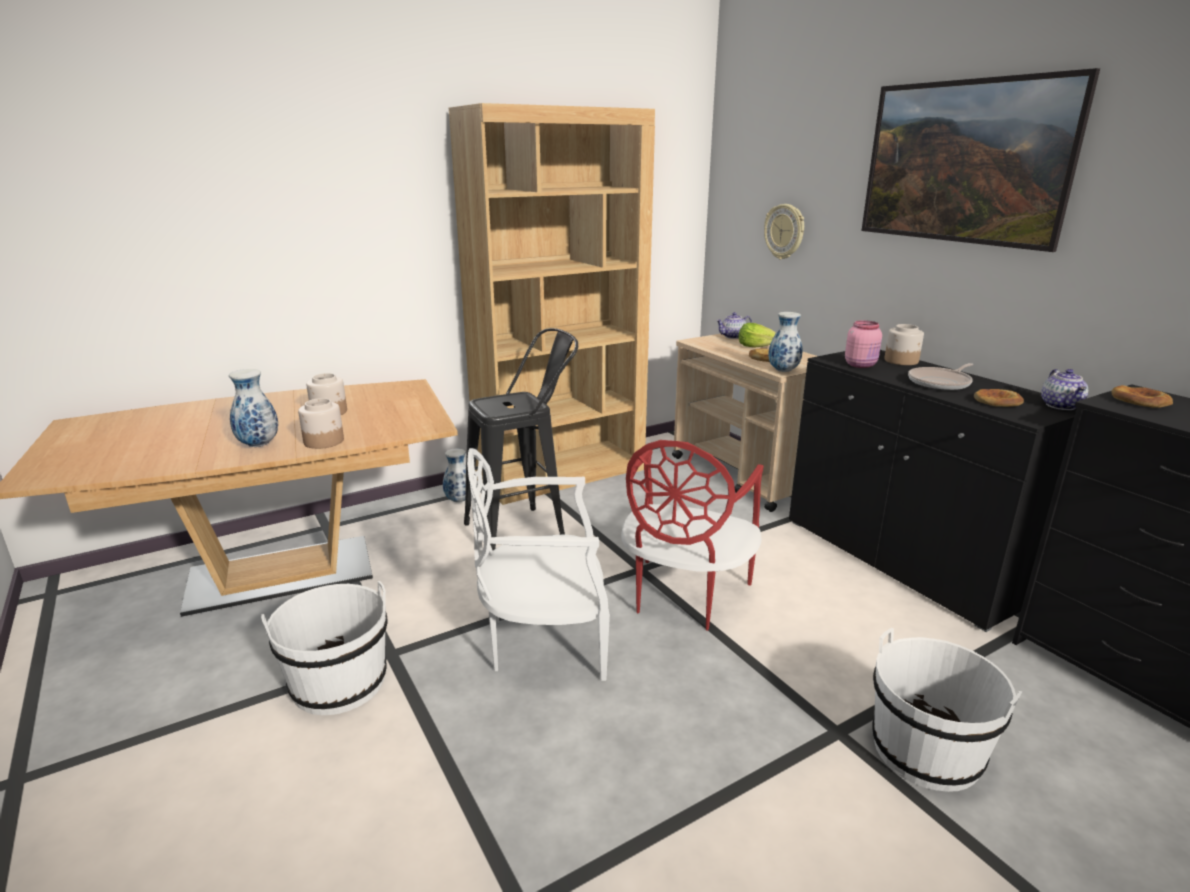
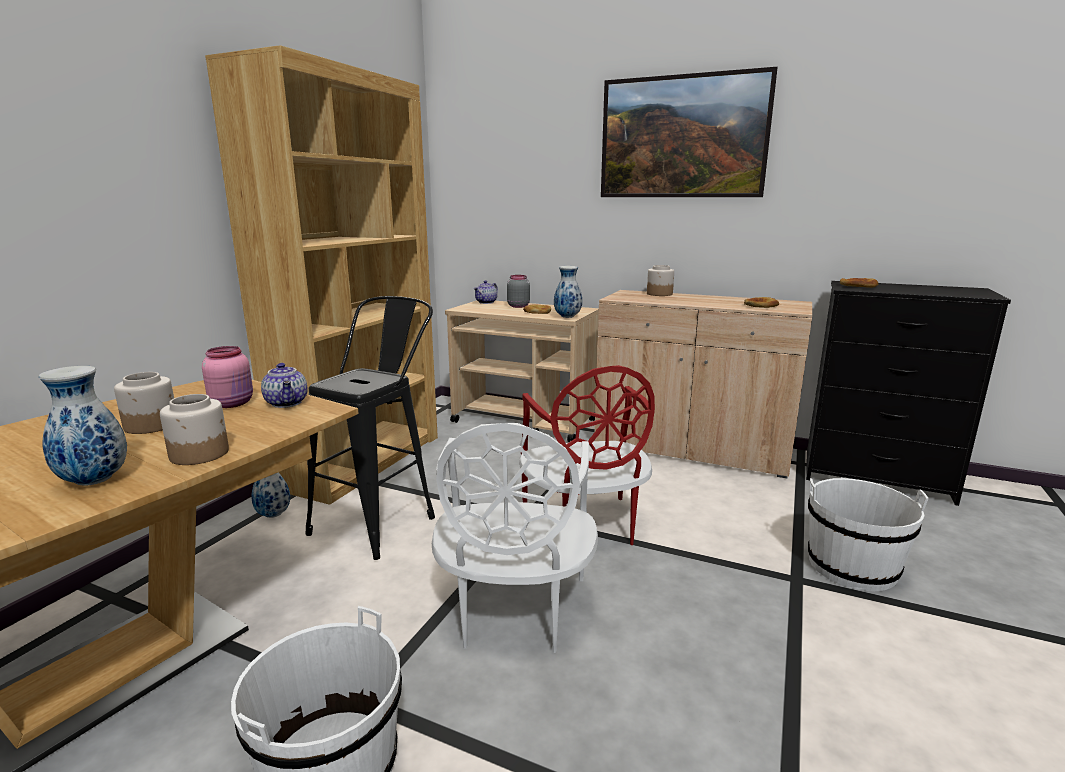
camera: 35 degrees left, 5 degrees down
(544, 641) = (514, 611): white chair -> white chair turned 45 degrees counterclockwise
(757, 347) = (518, 306): lettuce -> grey jar
(784, 231) = (522, 205): wall clock -> none
(861, 365) = (642, 299): pink jar -> pink jar (233, 403)
(903, 559) = (691, 449): black cabinet -> beige cabinet
(941, 383) = (710, 301): frying pan -> none
(1061, 406) = (794, 303): teapot -> teapot (288, 403)

